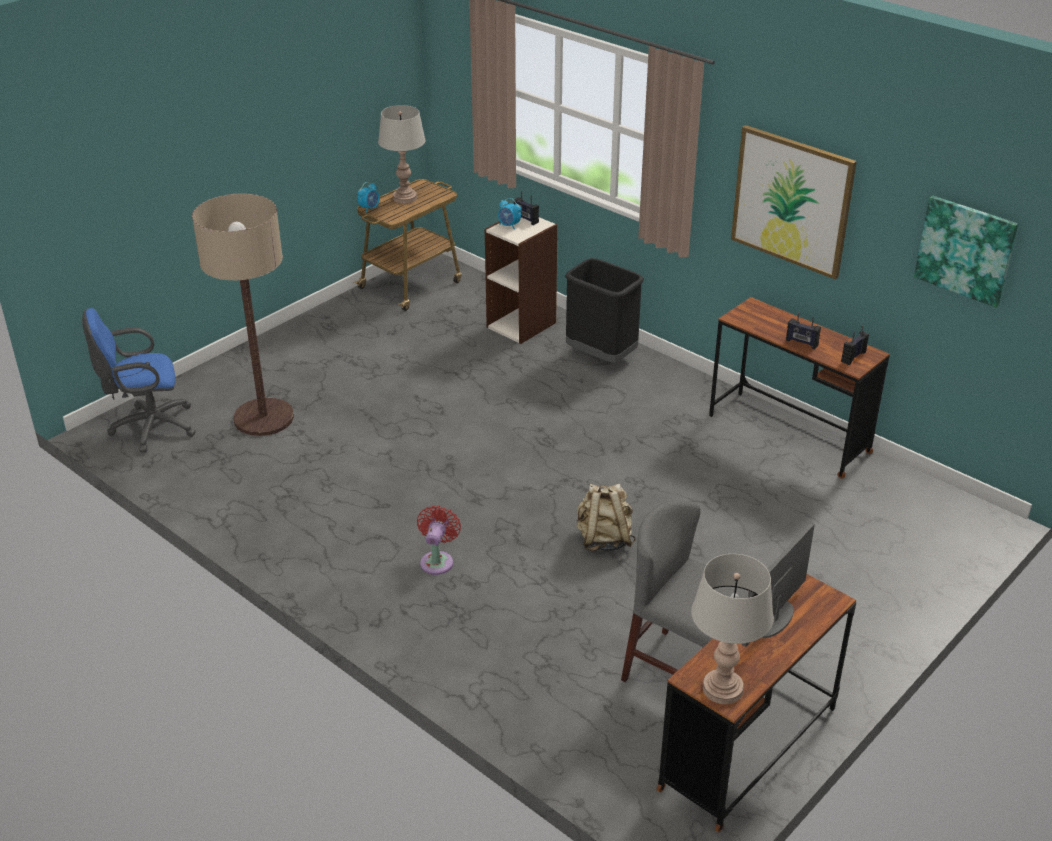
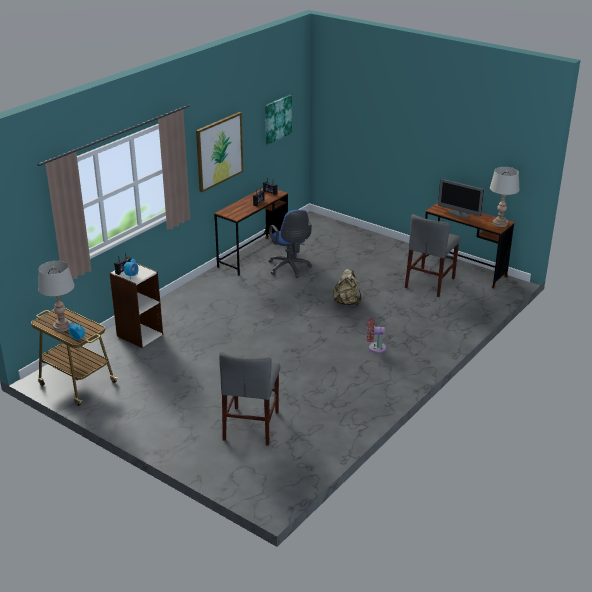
camera: 95 degrees left, 5 degrees down
(149, 428) = (267, 476): blue office chair -> blue office chair (290, 268)
(264, 418) = (251, 425): floor lamp -> grey chair
(601, 356) = (178, 307): black trash can -> none

